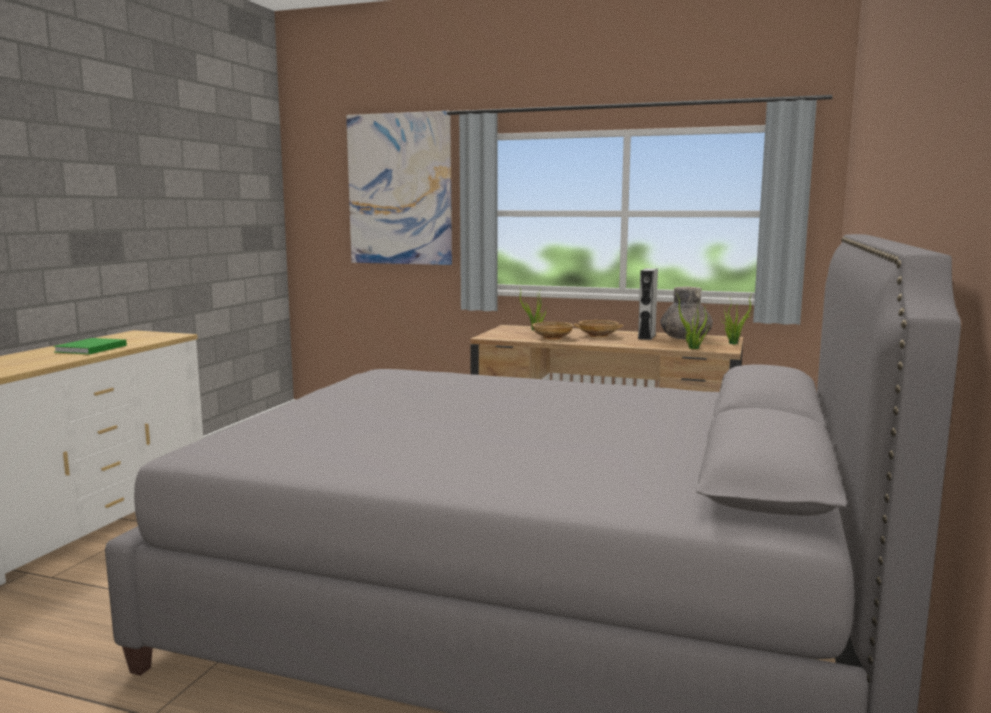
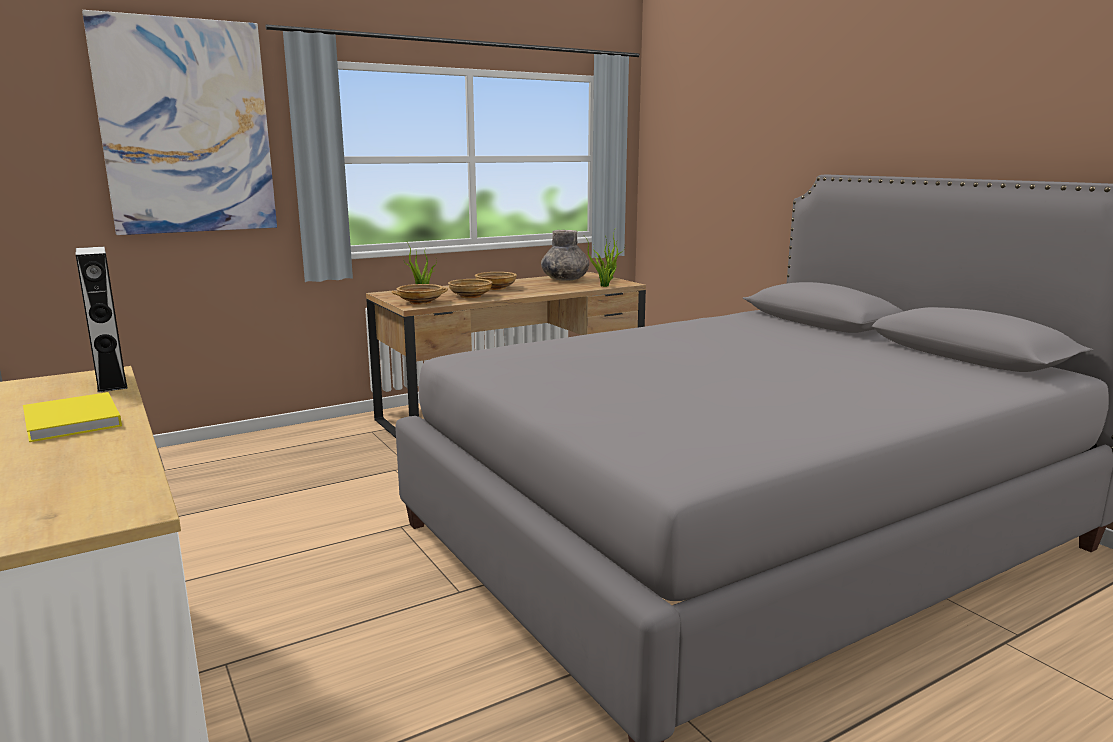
camera: 50 degrees left, 5 degrees up
(89, 349) = (72, 421): green book -> yellow book
(503, 335) = (421, 302): none -> beige bowl
(646, 336) = (534, 283): grey speaker -> grey speaker (111, 382)

